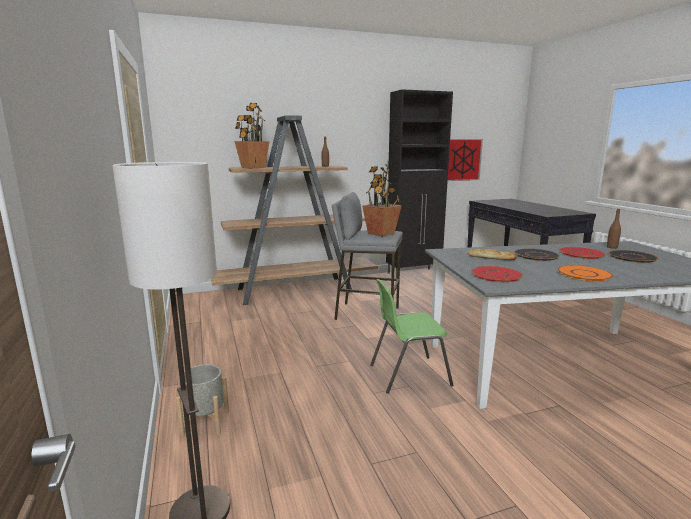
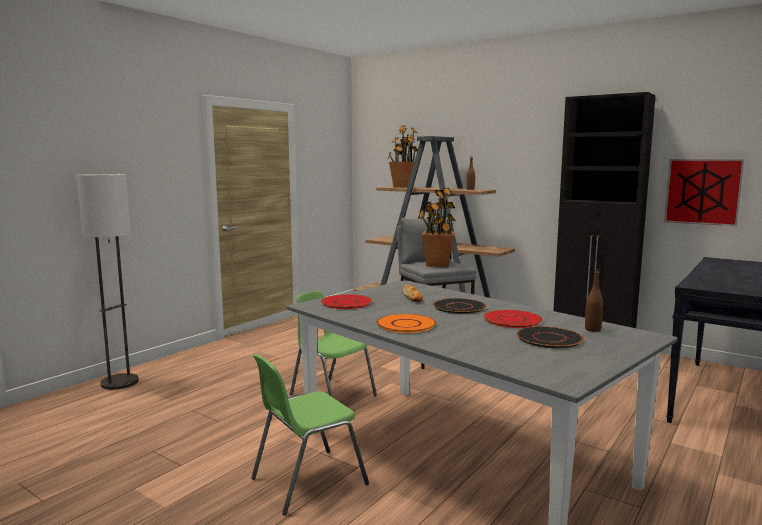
camera: 55 degrees right, 5 degrees down
(205, 423) = (197, 359): grey planter -> none
(577, 435) = (307, 481): none -> green chair

